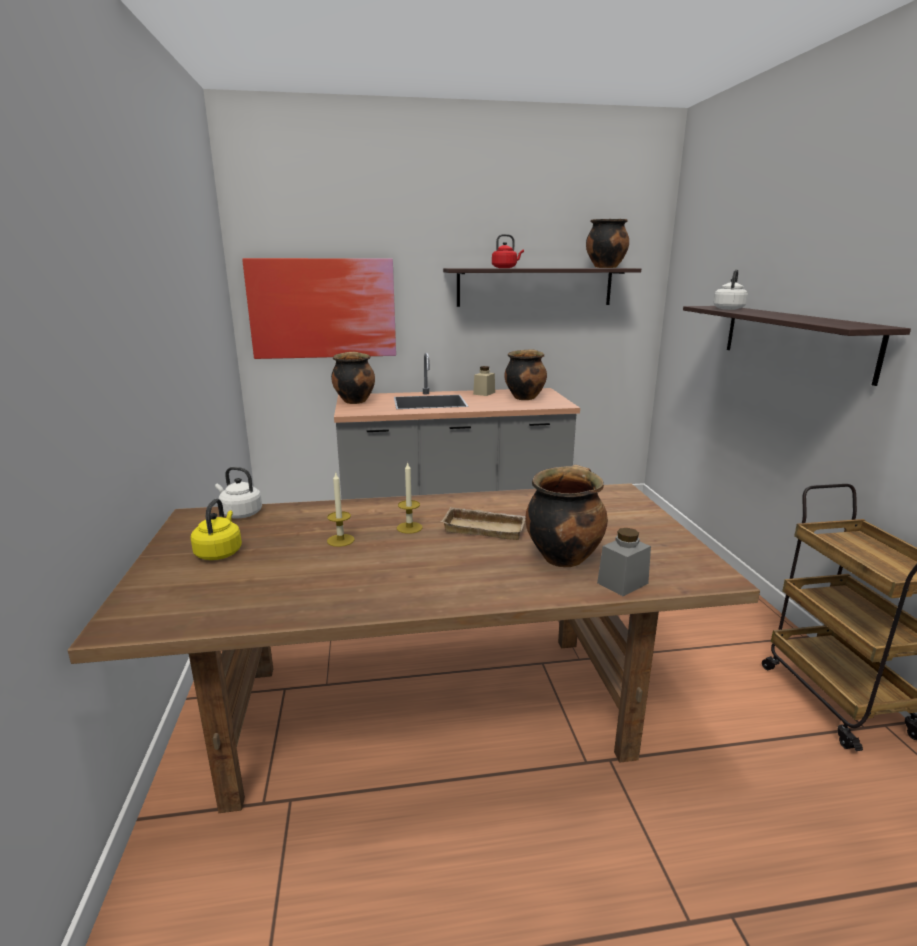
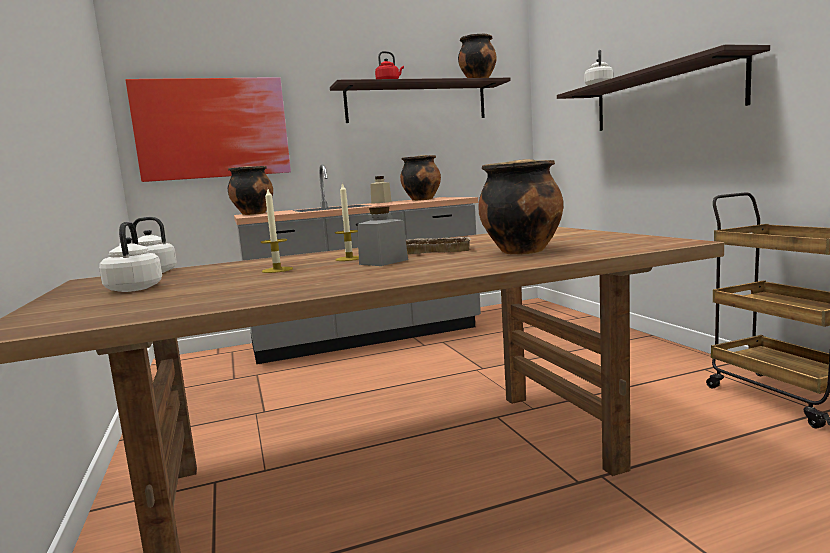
camera: 10 degrees left, 10 degrees down
(219, 552) = (135, 288): yellow kettle -> white kettle
(622, 583) = (593, 252): grey jar -> grey jar (383, 262)

